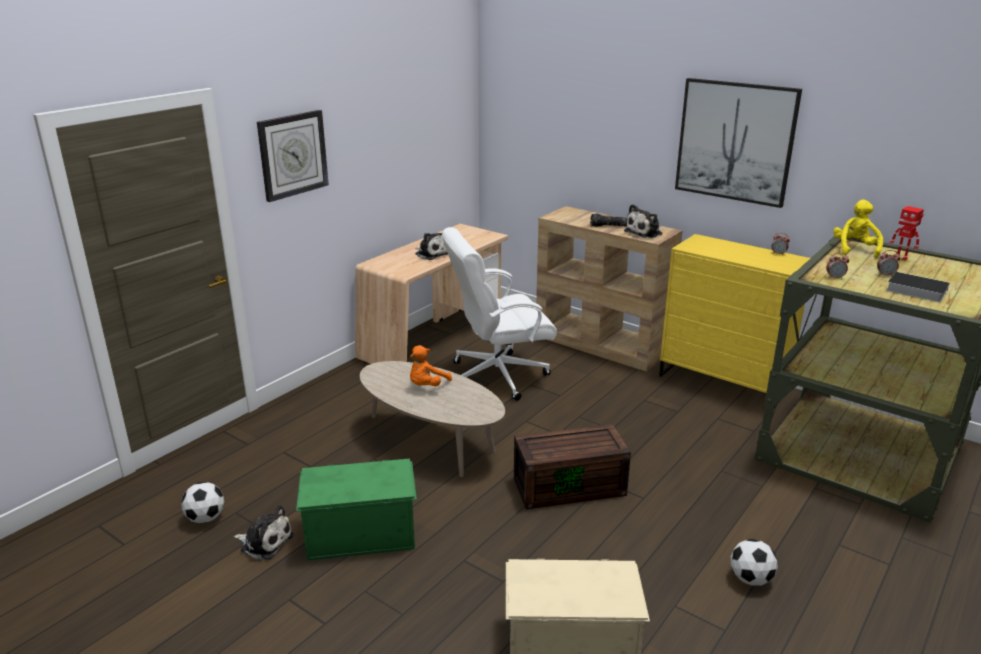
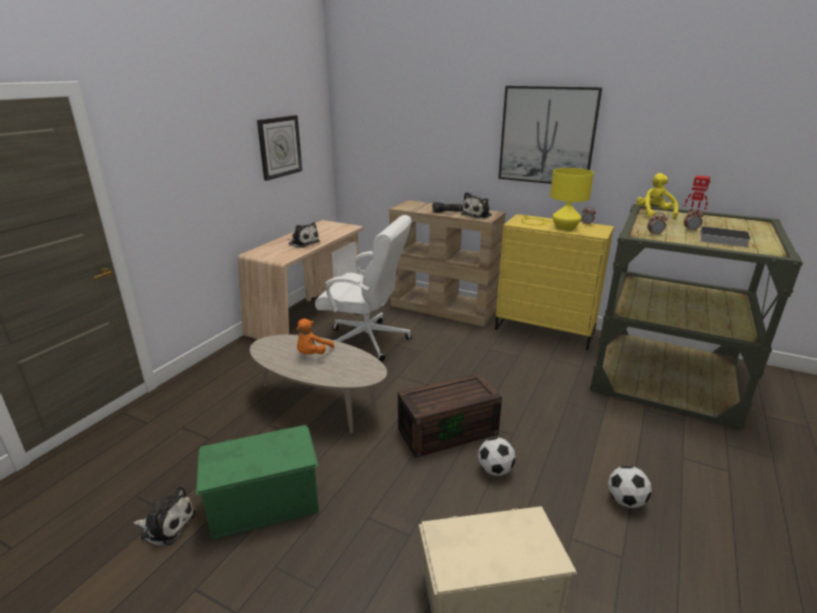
camera: 10 degrees left, 0 degrees up
(206, 518) = (103, 506): football -> football (495, 470)
(293, 154) = (170, 154): wall clock -> wall clock (279, 147)
(498, 376) = (367, 340): white office chair -> white office chair turned 135 degrees counterclockwise
(734, 252) = (552, 225): none -> yellow table lamp

